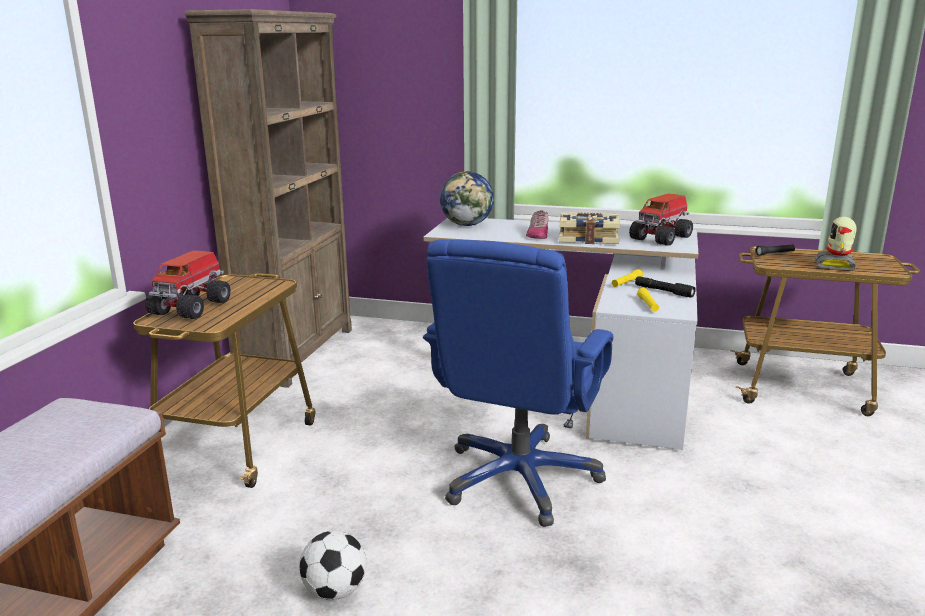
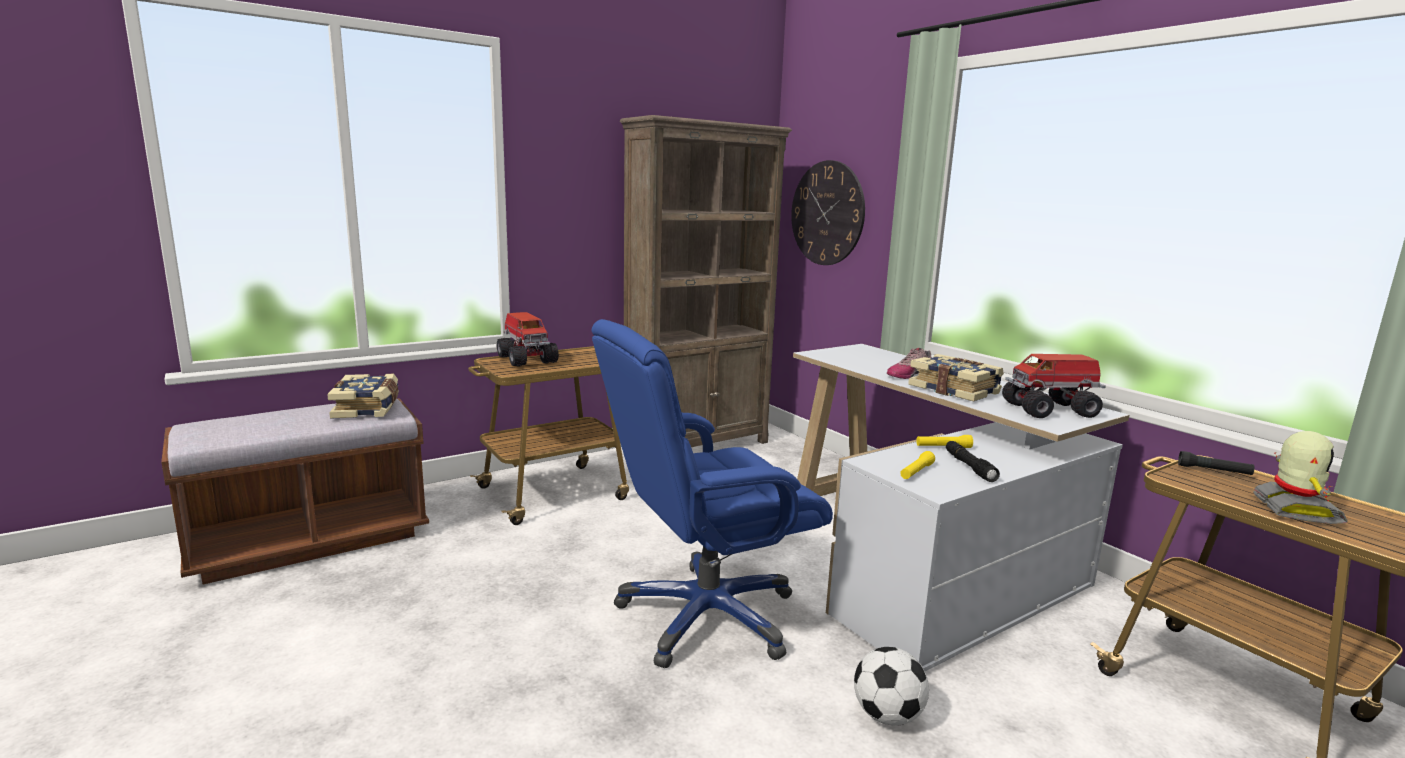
camera: 40 degrees right, 5 degrees down
(76, 418) = (368, 408): none -> book
(192, 307) = (526, 359): toy truck -> toy truck turned 90 degrees counterclockwise
(335, 591) = (443, 620): football -> football (887, 716)
(372, 97) = (827, 213): none -> wall clock
(467, 225) = (858, 353): globe -> none
(835, 265) = (1294, 509): toy robot -> toy robot turned 135 degrees clockwise

